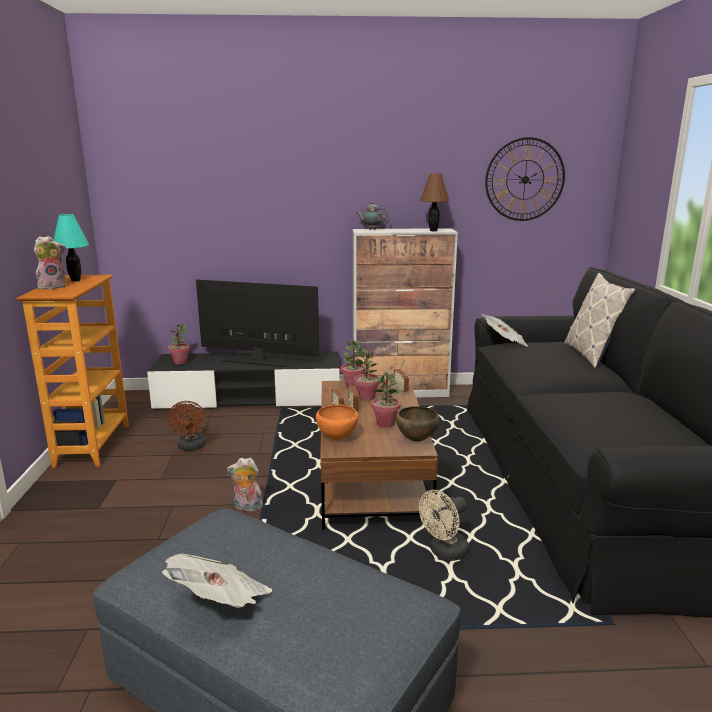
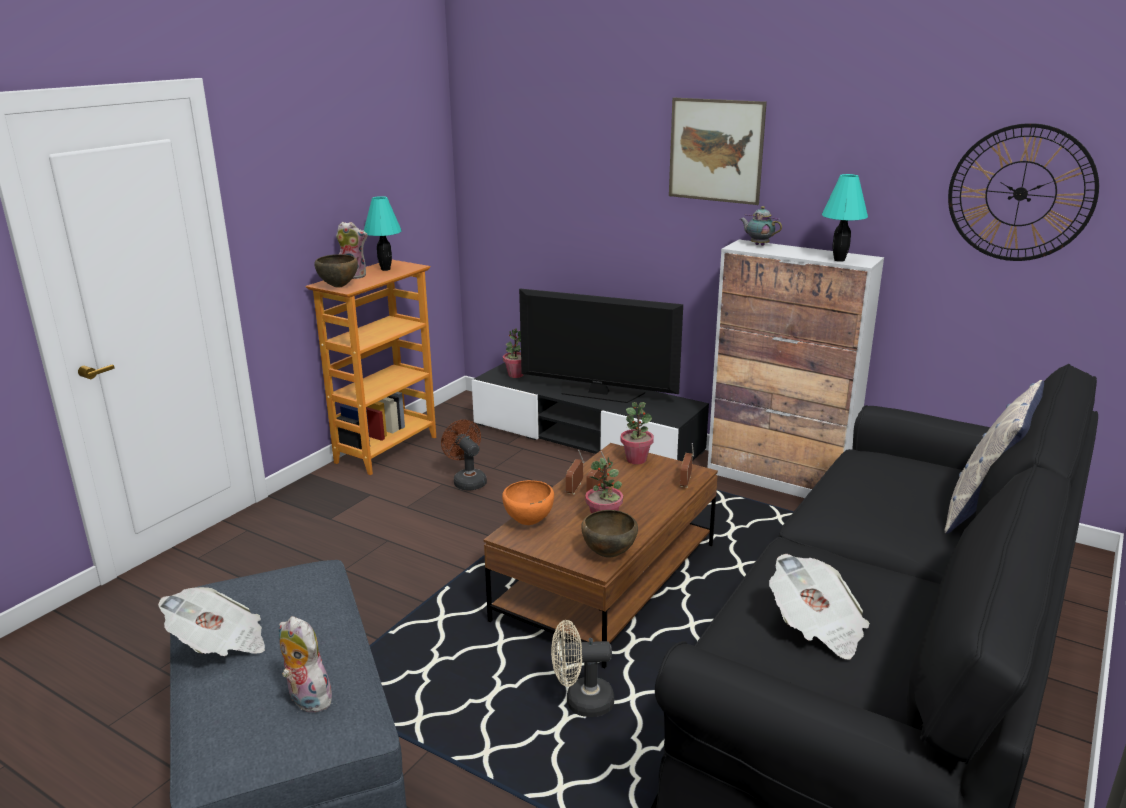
camera: 35 degrees right, 5 degrees up
(54, 294) = (339, 286): none -> brown bowl
(191, 447) = (467, 481): brown fan -> brown fan turned 120 degrees clockwise
(247, 507) = (447, 568): plush toy -> plush toy (306, 699)
(258, 360) = (598, 393): television -> television turned 150 degrees clockwise
(329, 167) = (716, 150): none -> picture
(367, 397) = (630, 481): potted plant -> none
(433, 231) = (838, 260): brown table lamp -> turquoise table lamp
(504, 342) = (871, 453): newspaper -> newspaper (817, 627)

